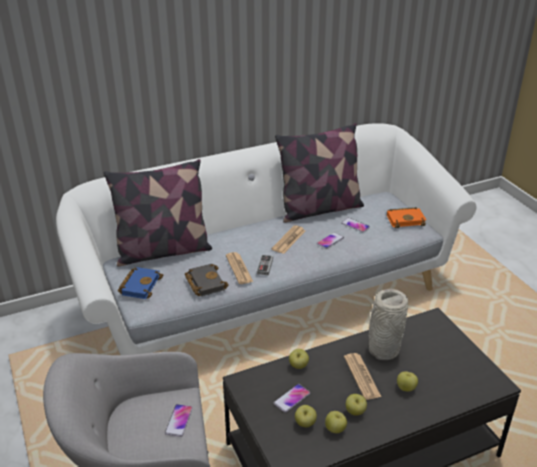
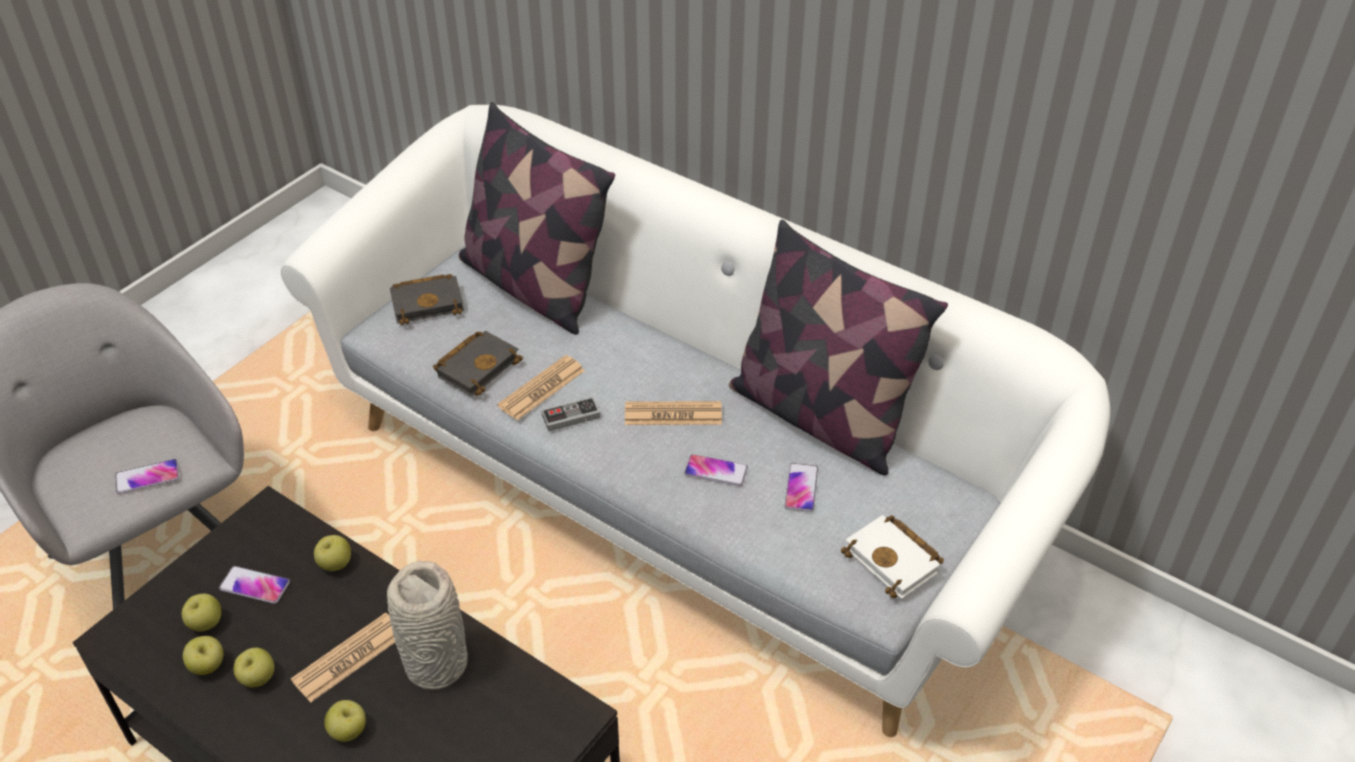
camera: 60 degrees right, 10 degrees up
(140, 285) = (429, 302): blue book -> black book
(406, 219) = (895, 561): orange book -> white book

